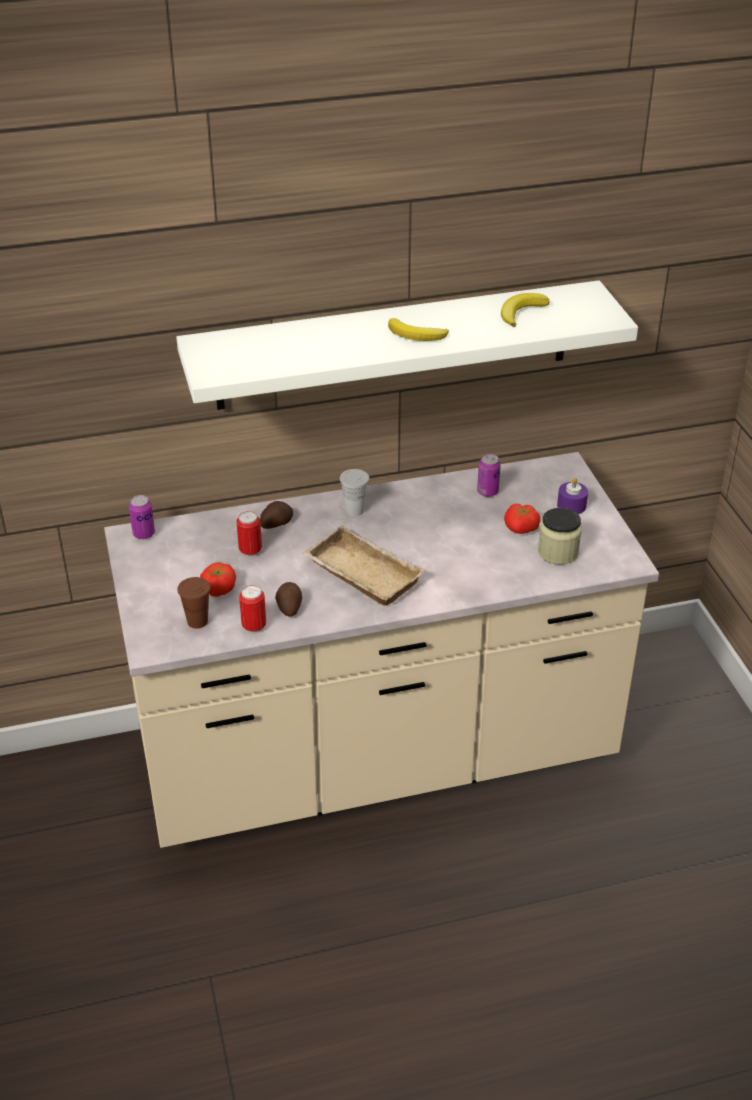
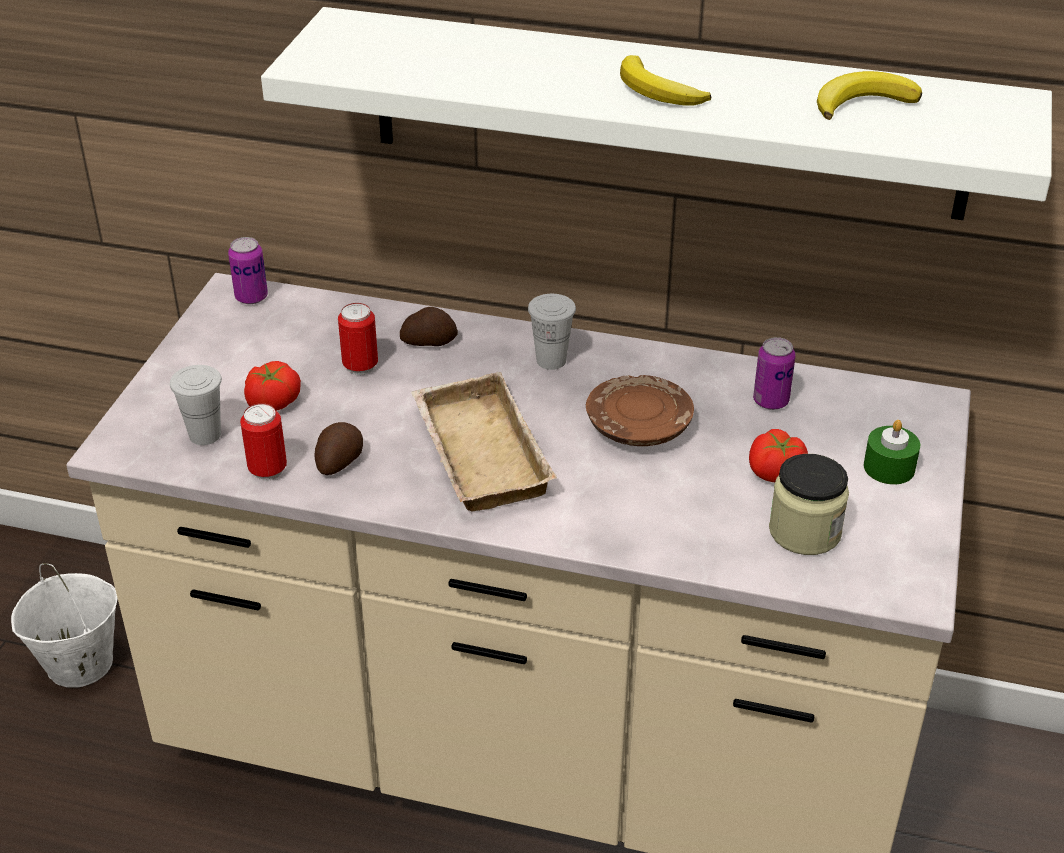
camera: 30 degrees right, 0 degrees up
(51, 833) = (79, 664): none -> white bucket
(197, 621) = (205, 435): brown cup -> white cup
(432, 529) = (638, 426): none -> brown plate
(571, 505) = (889, 467): purple candle -> green candle

